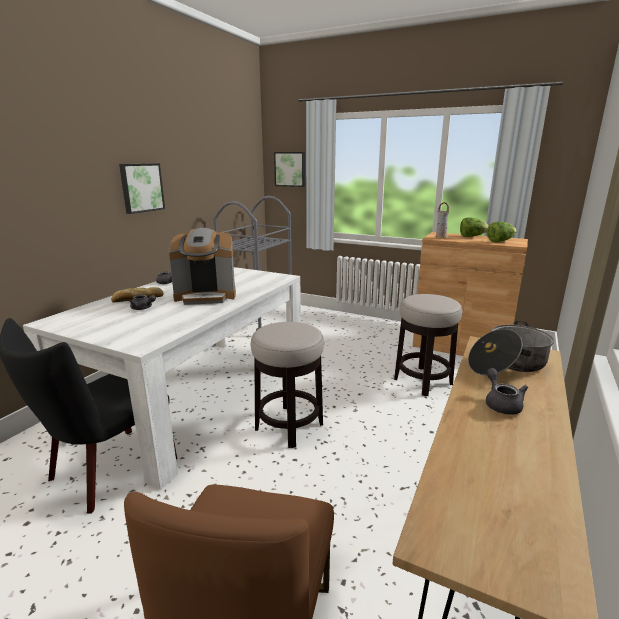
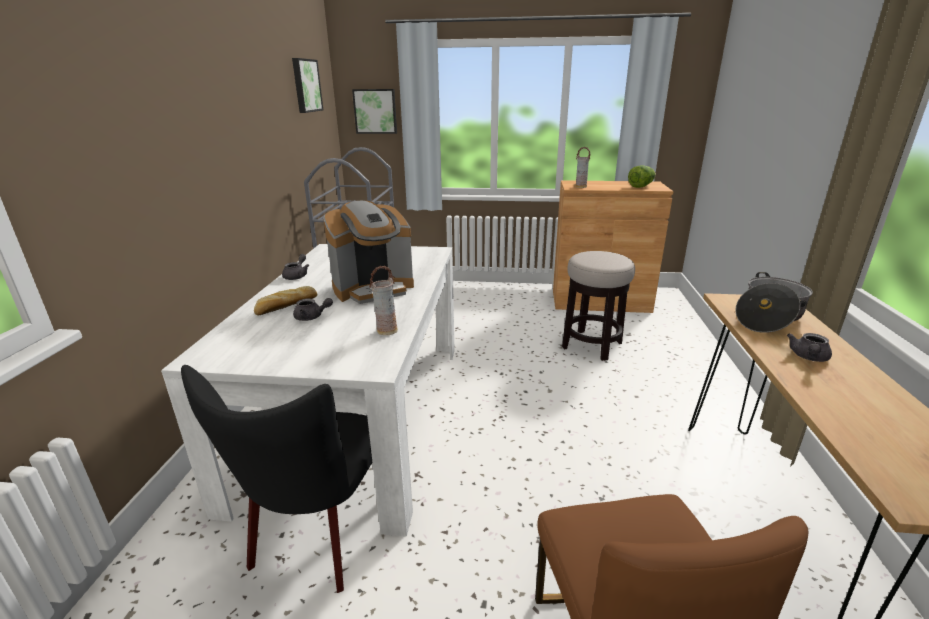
camera: 20 degrees left, 5 degrees up
(141, 187) = (229, 149): picture -> picture (305, 85)
(178, 324) = (386, 331): none -> vase
(289, 426) = (495, 424): stool -> none
(472, 236) = (607, 183): lettuce -> none
(501, 404) = (808, 357): grey teapot -> grey teapot turned 120 degrees counterclockwise

